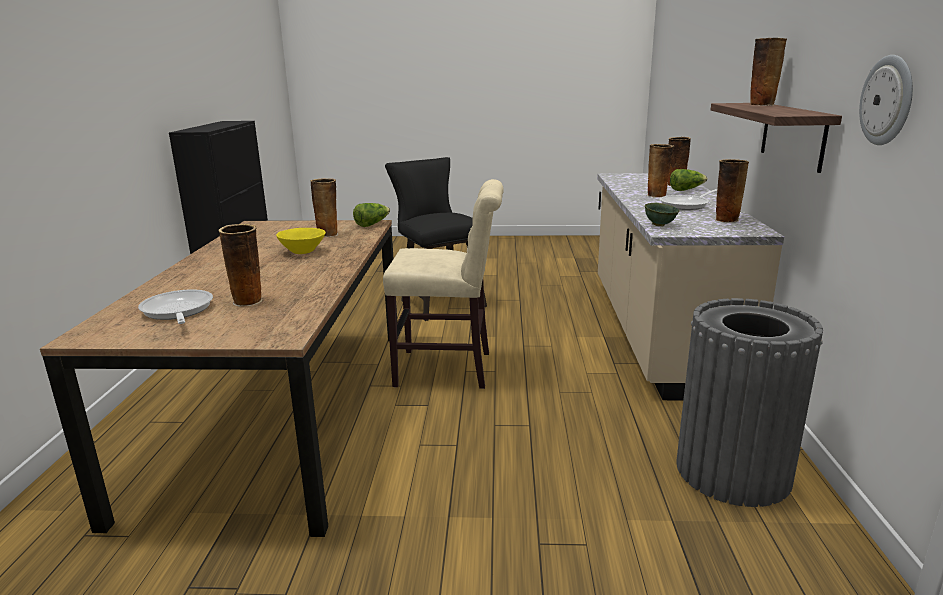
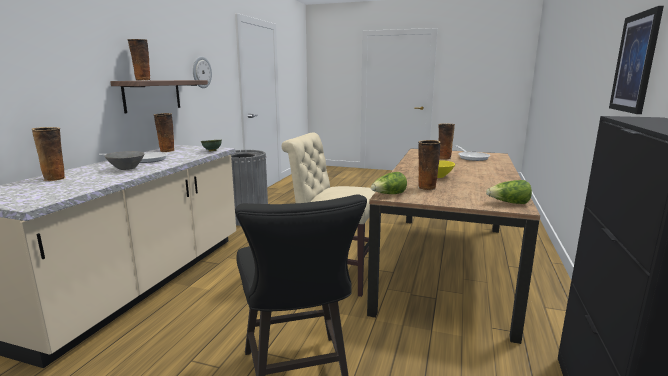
camera: 165 degrees left, 5 degrees down
(98, 94) = (635, 63): none -> picture
(657, 195) = (127, 168): vase -> grey bowl
(686, 190) = (78, 172): lettuce -> lettuce (509, 203)

